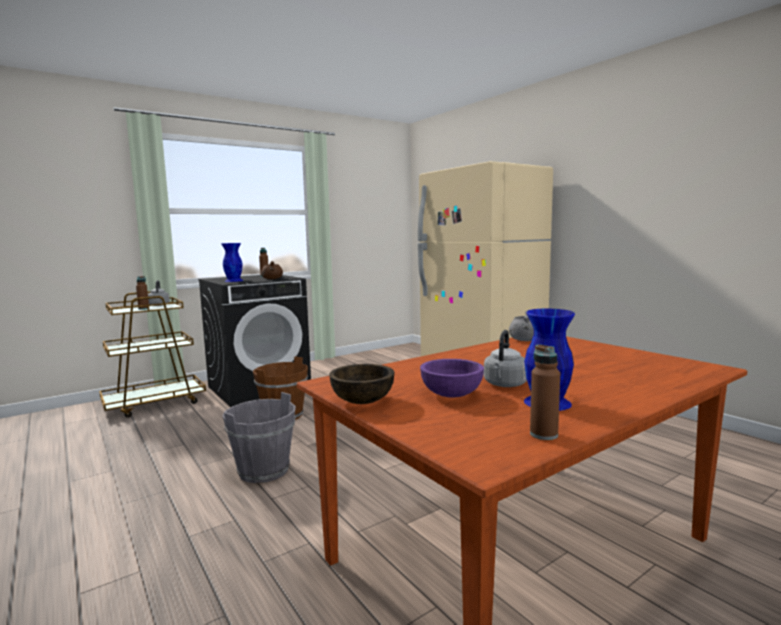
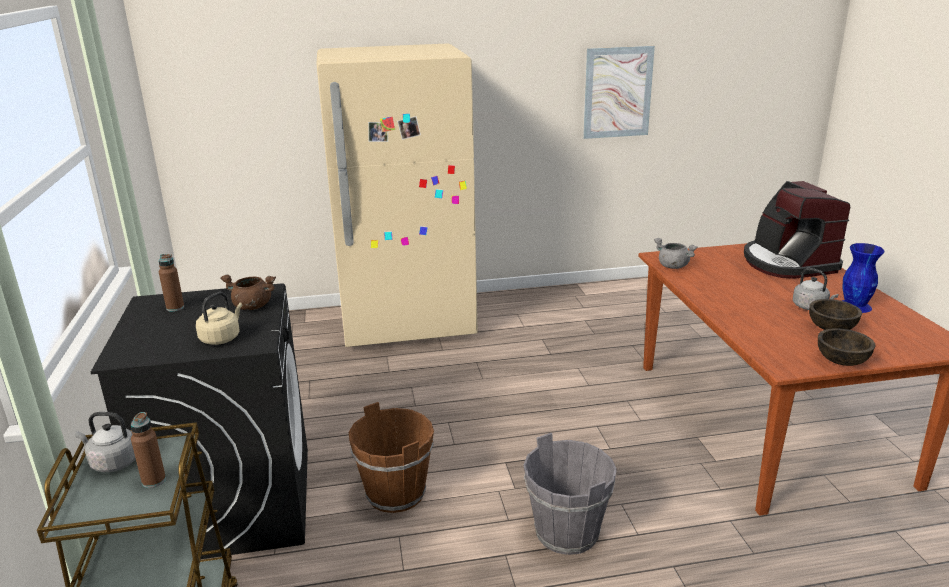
camera: 65 degrees left, 15 degrees up
(234, 280) = (222, 338): blue vase -> beige kettle
(451, 394) = (831, 328): purple bowl -> brown bowl
(543, 434) = (914, 322): brown bottle -> none
(637, 370) = (787, 263): none -> coffee machine
(713, 205) = (617, 92): none -> picture

